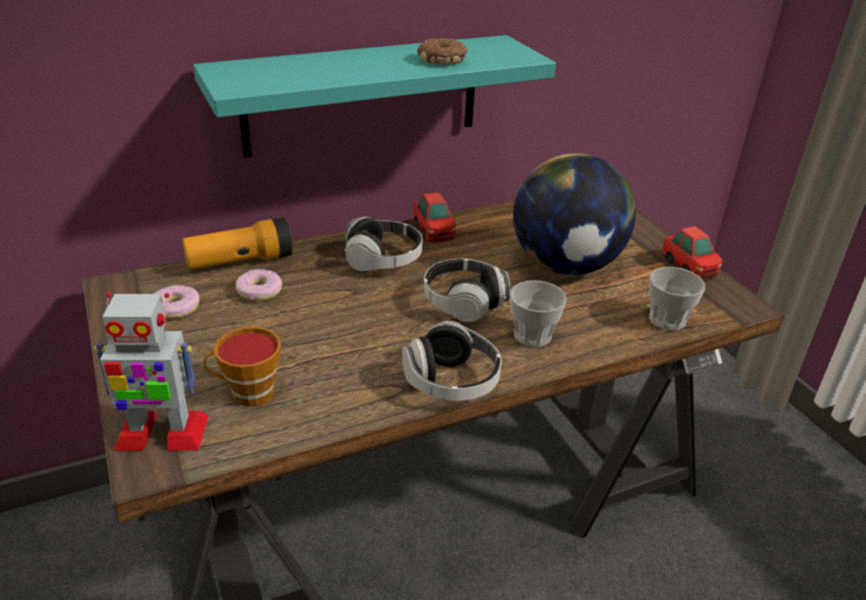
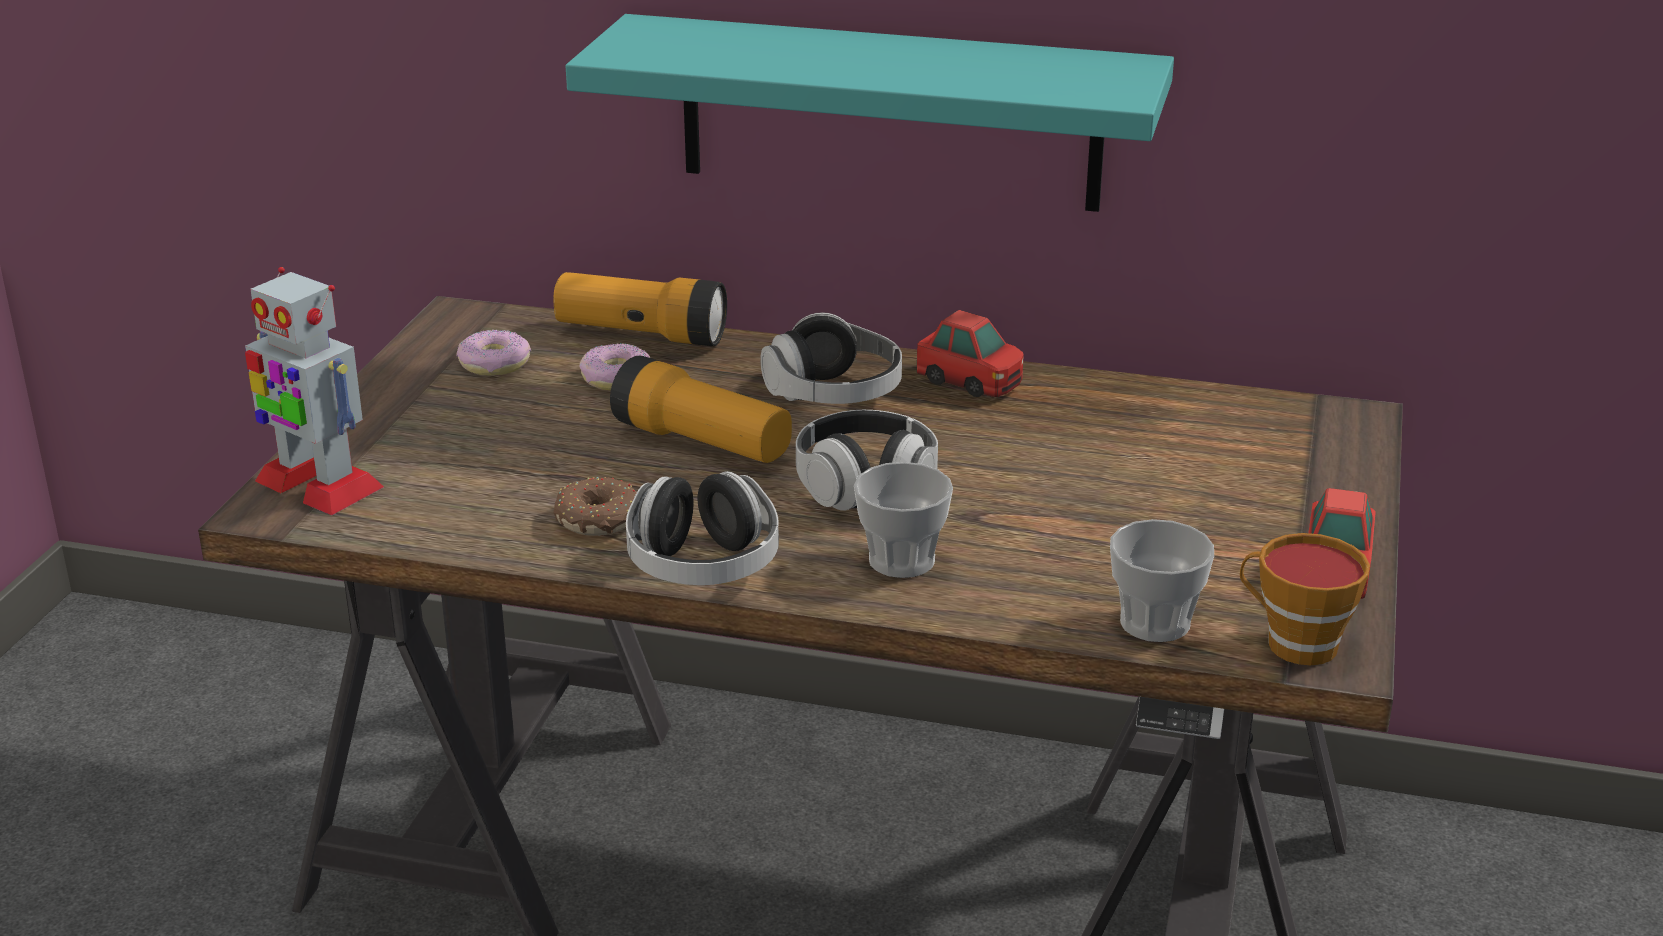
camera: 40 degrees right, 5 degrees down
(247, 393) = (451, 482): cup -> cup (1293, 643)
(355, 311) = (702, 443): none -> flashlight
(434, 231) = (970, 382): toy car -> toy car turned 75 degrees counterclockwise
(443, 60) = (971, 74): donut -> donut (600, 519)
(565, 266) = (1110, 495): globe -> none

